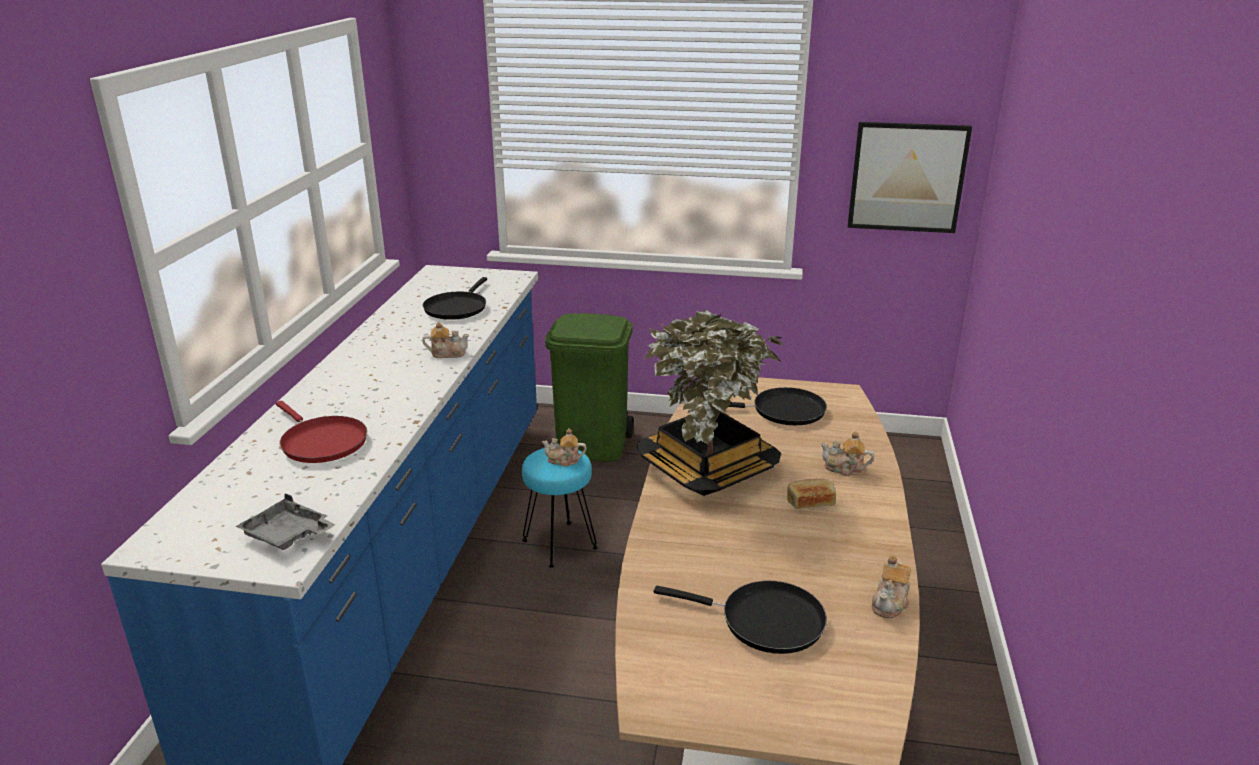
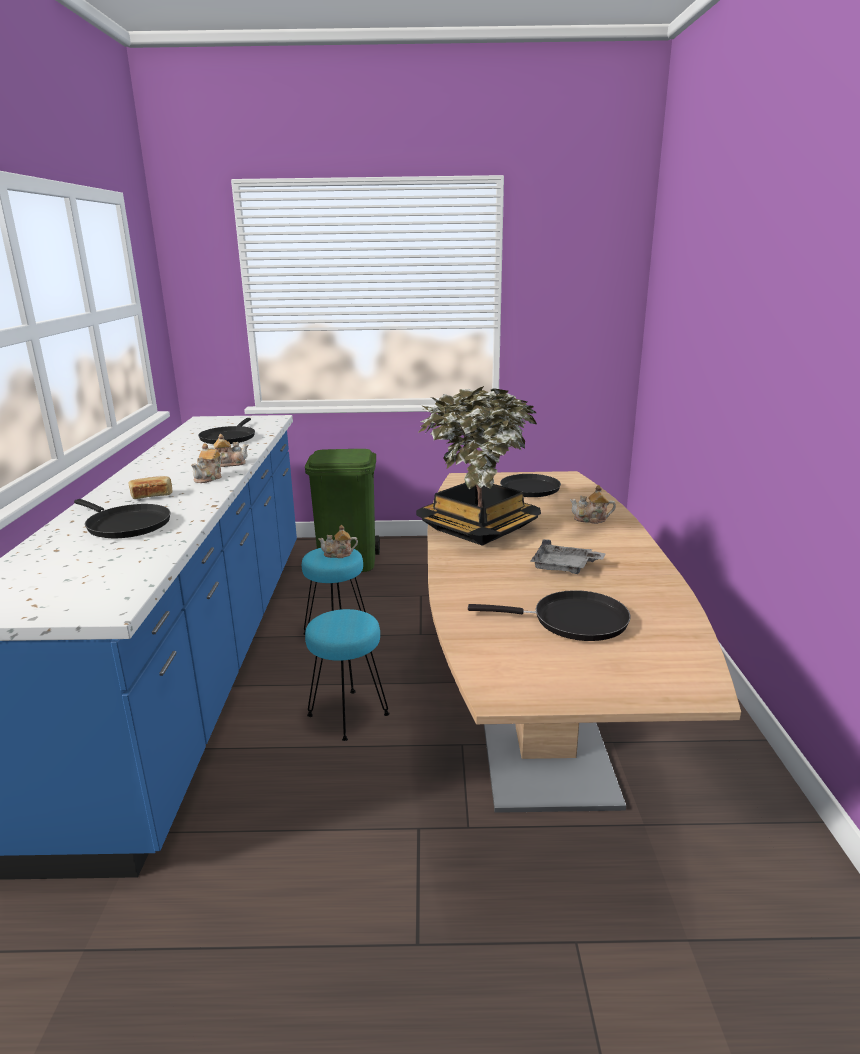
camera: 10 degrees left, 5 degrees down
(288, 535) = (107, 589): grey tray -> grey tray (564, 567)
(321, 442) = (125, 525): red frying pan -> black frying pan
(549, 652) = (348, 714): none -> turquoise stool
(810, 502) = (573, 541): bread -> bread (152, 496)
(890, 603) = (672, 598): teapot -> teapot (209, 478)
(907, 177) = (584, 321): picture -> none

